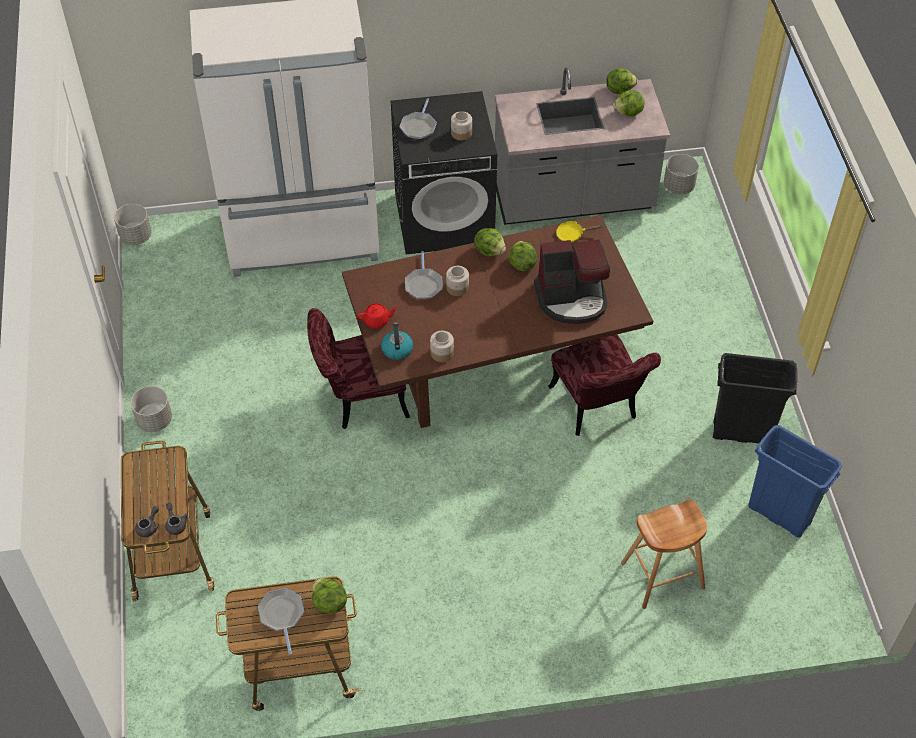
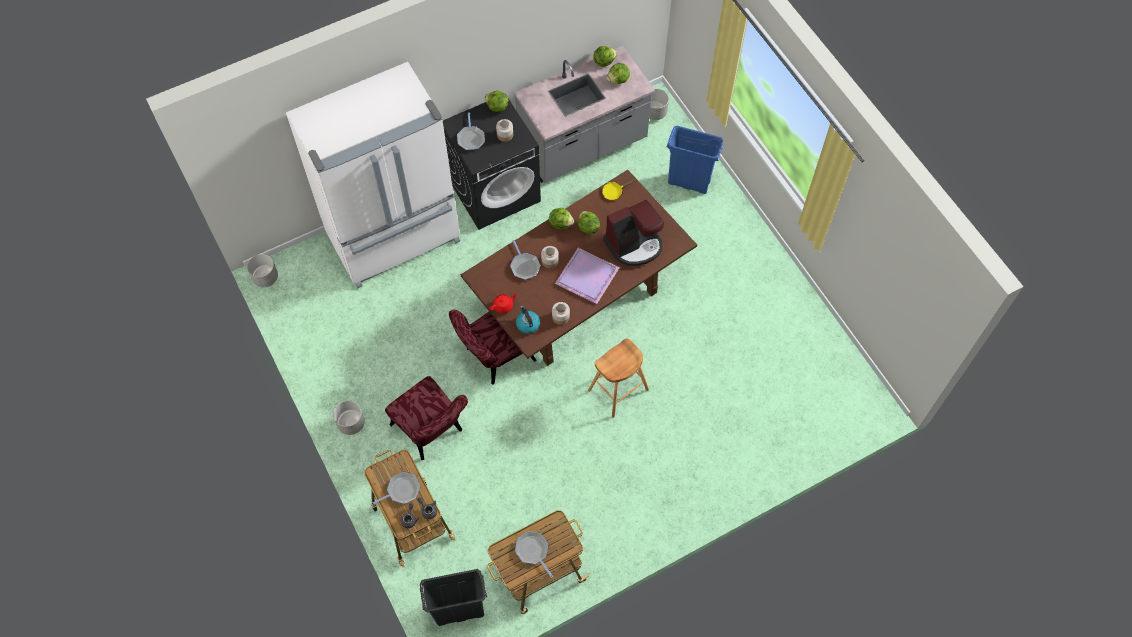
camera: 20 degrees left, 10 degrees up
(155, 491) = (401, 490): none -> frying pan
(329, 603) = (561, 531): lettuce -> lettuce (497, 107)
(494, 317) = (586, 277): none -> purple tray
(597, 409) = (665, 311): red chair -> red chair (431, 432)
(662, 575) = (755, 421): brown stool -> brown stool (618, 390)
(742, 433) = (769, 297): black trash can -> black trash can (459, 611)
(778, 514) = (815, 350): blue trash can -> blue trash can (688, 183)

